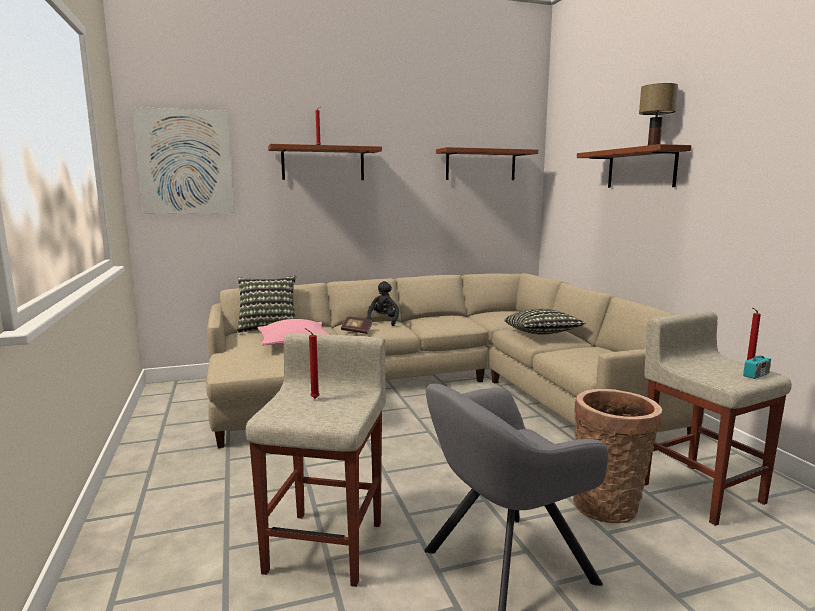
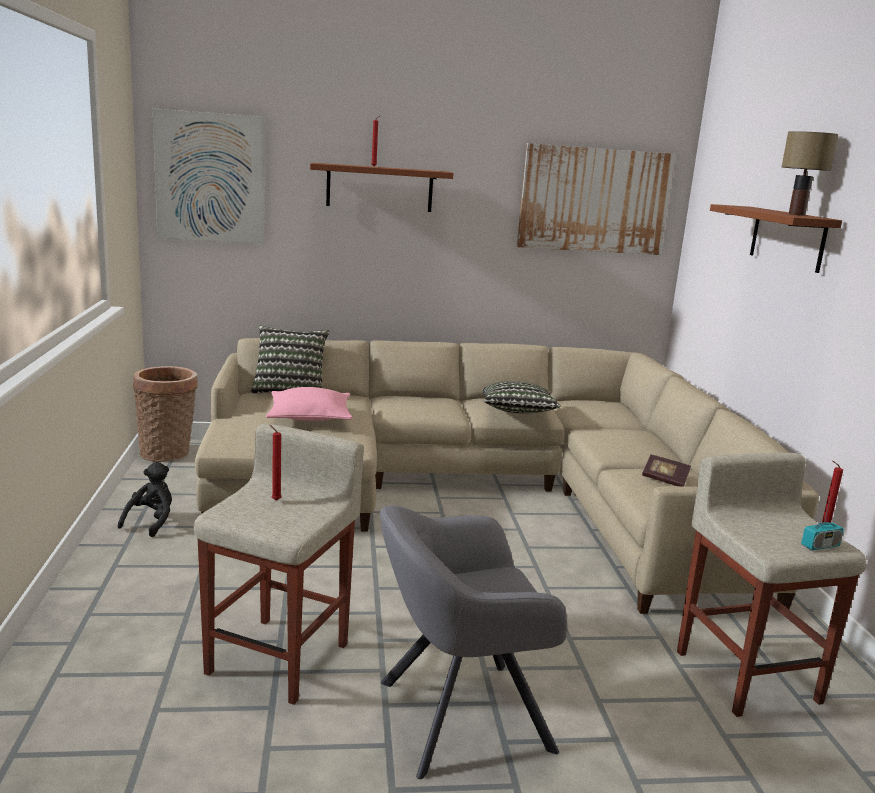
camera: 10 degrees right, 5 degrees up
(357, 331) = (393, 408): book -> book (665, 479)
(382, 321) = (432, 398): black plush toy -> black plush toy (151, 522)
(480, 165) = (594, 200): brown shelf -> picture
(541, 334) = (625, 443): pillow -> pillow (517, 413)
(608, 504) = (620, 669): basket -> basket (168, 453)

